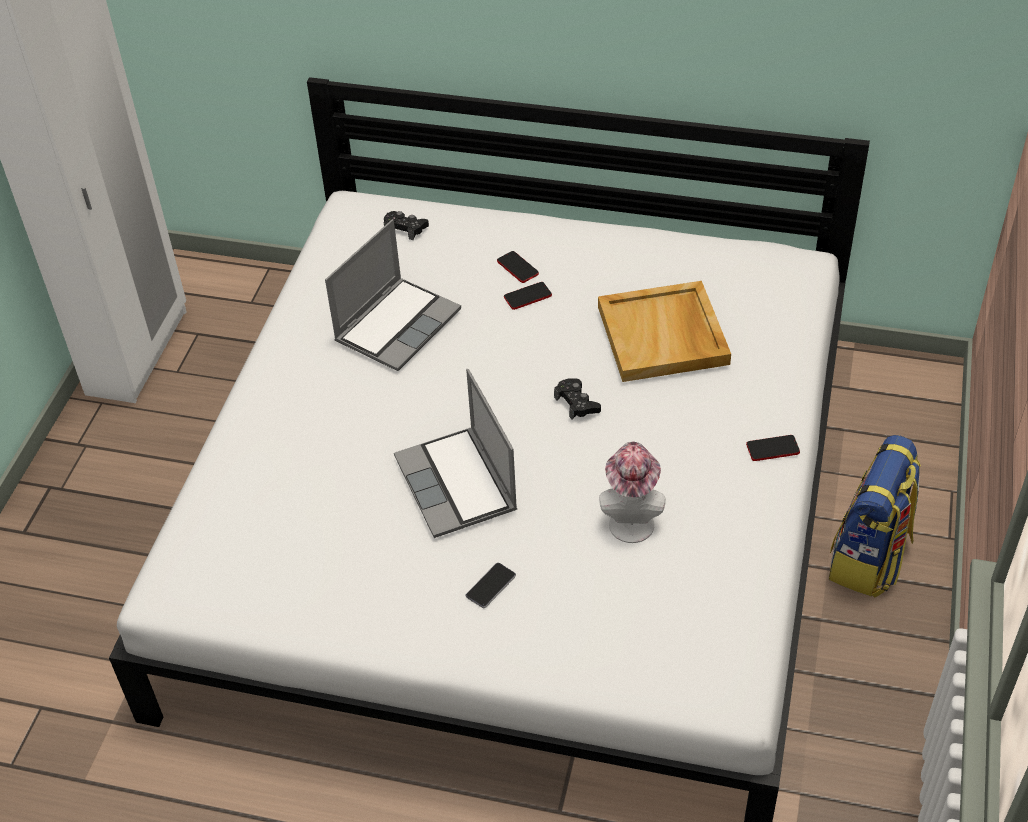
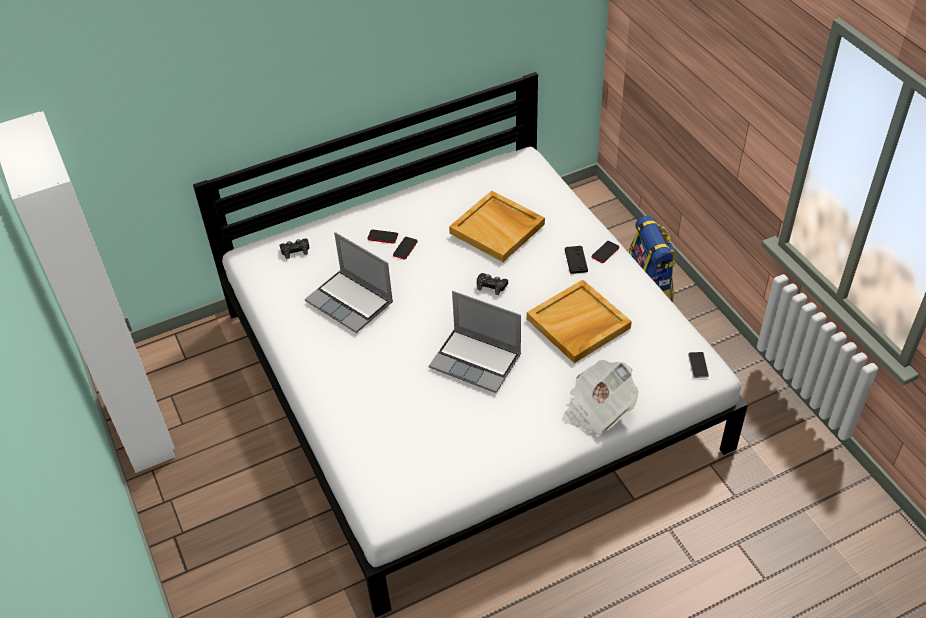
camera: 40 degrees left, 0 degrees up
(397, 325) = (351, 302): laptop -> laptop turned 135 degrees clockwise
(490, 586) = (548, 397): phone -> phone (698, 365)
(532, 643) = (597, 409): none -> newspaper
(631, 519) = (578, 324): hat -> beige tray
(721, 435) = (576, 260): none -> black game controller

